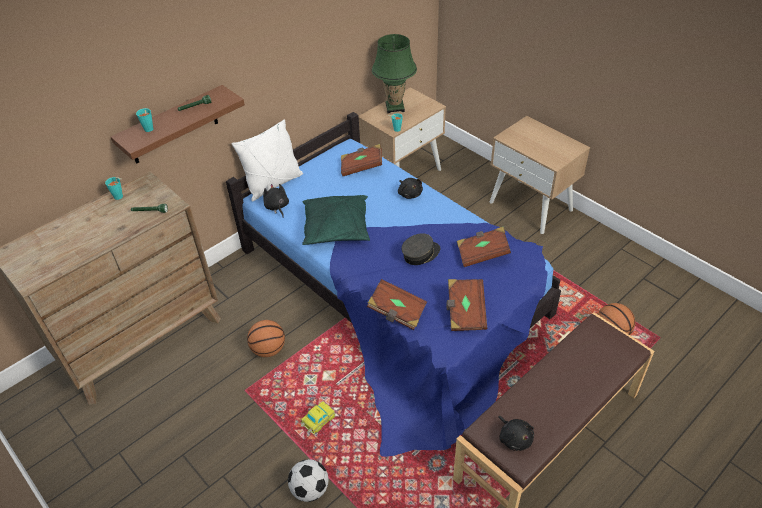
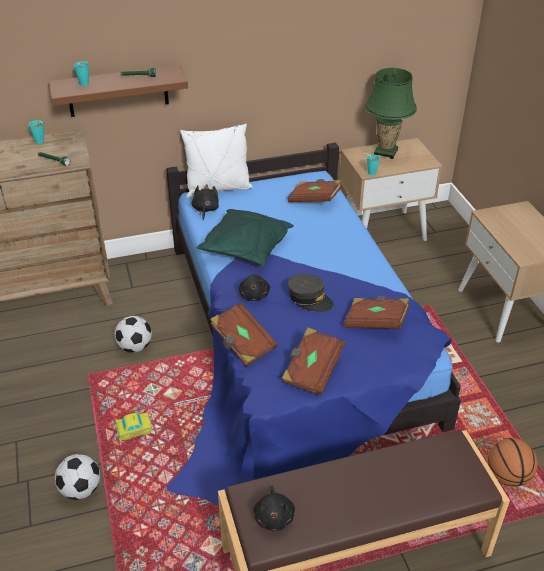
camera: 25 degrees right, 5 degrees down
(268, 349) = (135, 347): basketball -> football
(409, 194) = (344, 239): black plush toy -> black plush toy (254, 295)
(420, 254) = (309, 299): grey cap -> grey cap turned 45 degrees clockwise

